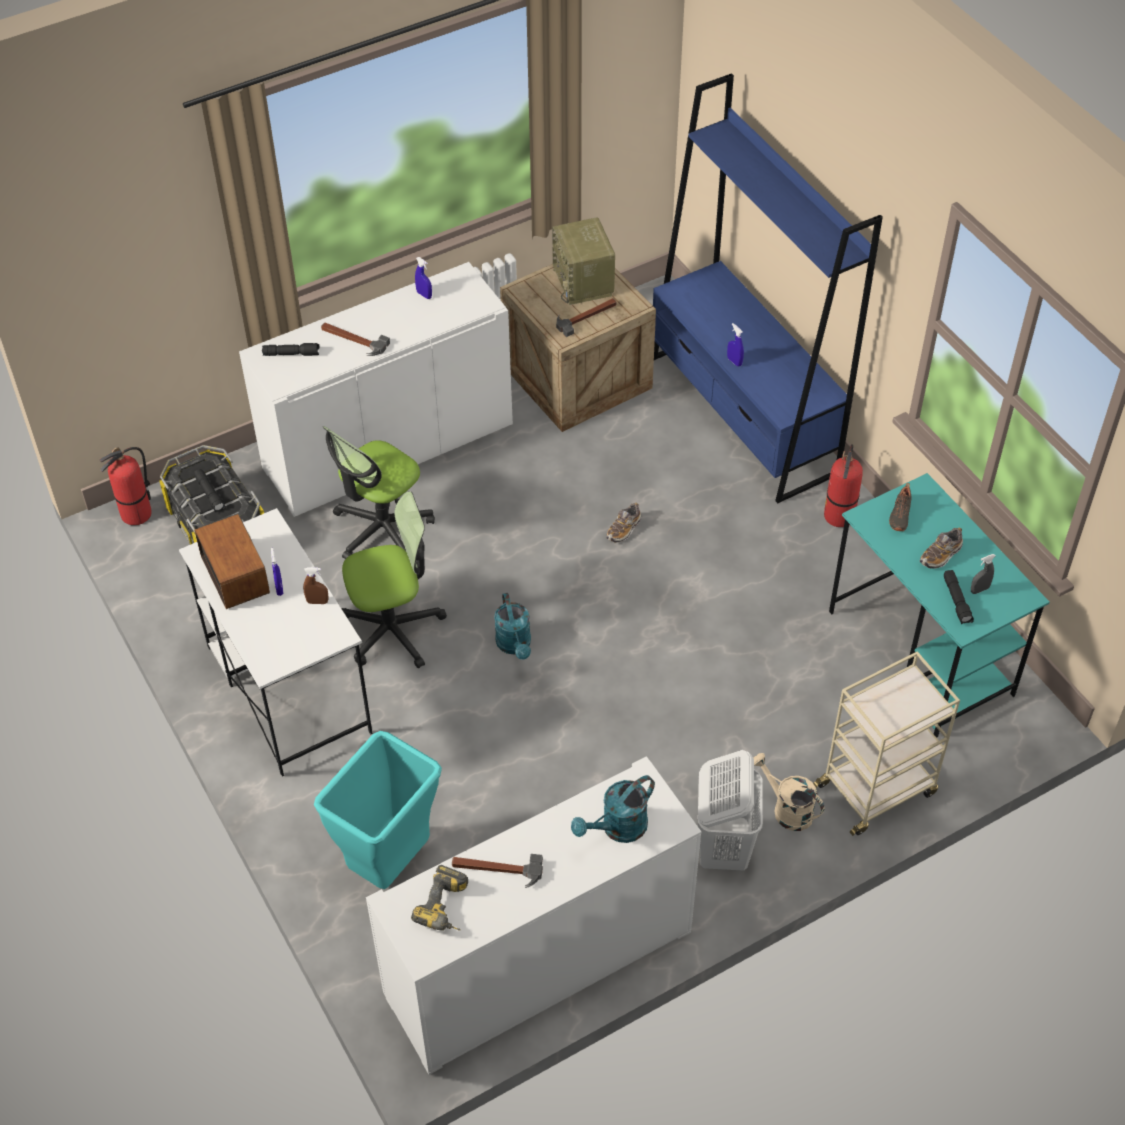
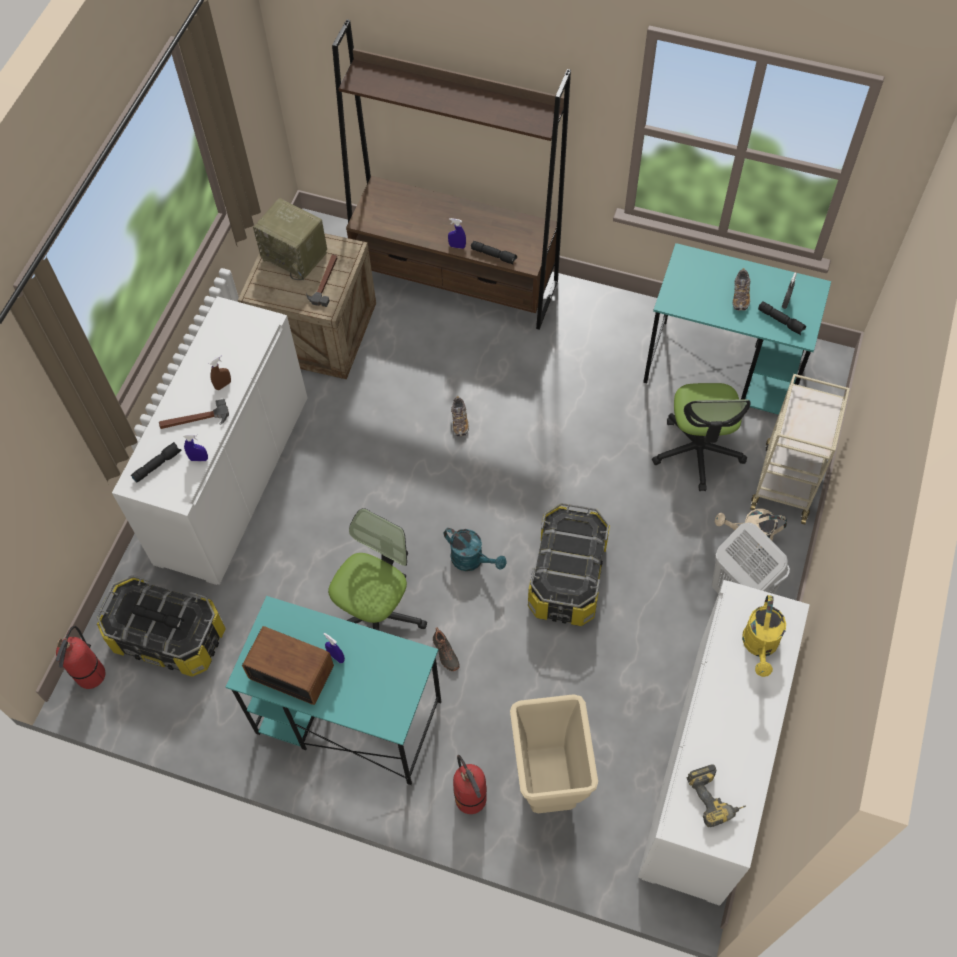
camera: 40 degrees left, 10 degrees up
(287, 688) = (347, 717): white desk -> turquoise desk
(317, 602) = (375, 645): brown spray bottle -> brown spray bottle (223, 385)
(382, 530) = (293, 546): office chair -> office chair (698, 451)
(390, 866) = (550, 785): turquoise trash can -> beige trash can
(424, 295) = (211, 345): blue spray bottle -> blue spray bottle (199, 459)
(497, 869) = (717, 741): hammer -> none
(583, 719) = (568, 577): none -> storage box
(618, 829) = (760, 646): turquoise watering can -> yellow watering can
(743, 415) = (456, 281): blue bookcase -> brown bookcase
(760, 389) = (494, 255): none -> black flashlight
(839, 516) = (586, 311): fire extinguisher -> fire extinguisher (471, 799)
(899, 515) = (688, 285): black shoe -> black shoe (445, 653)

